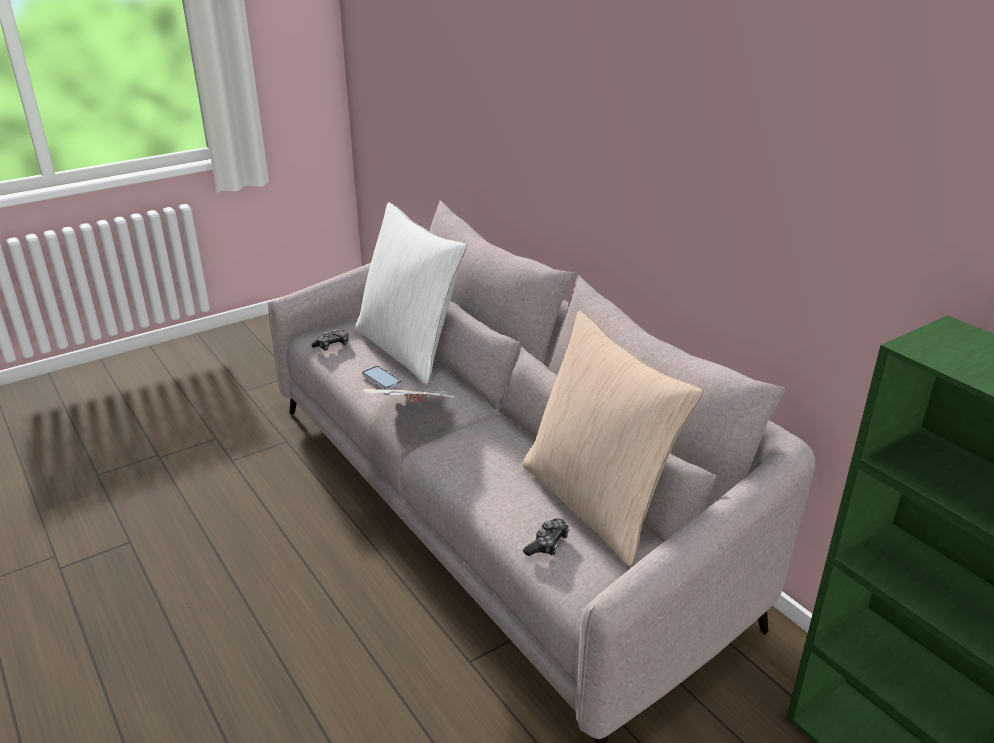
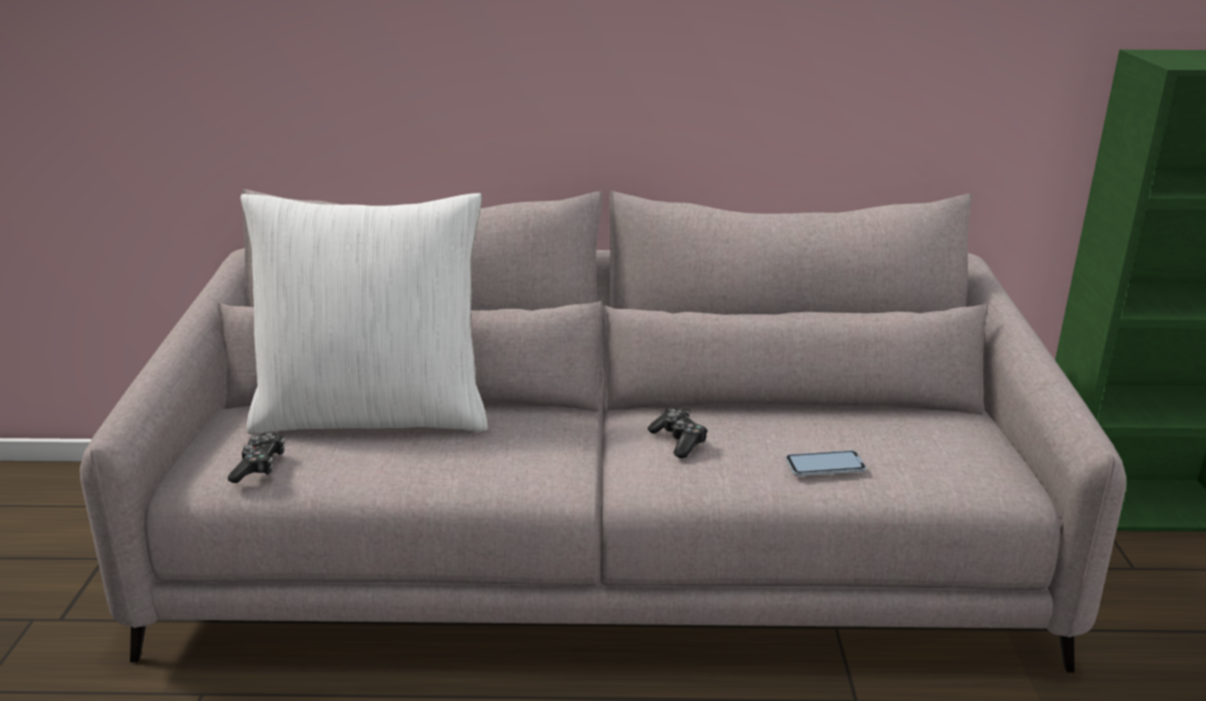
camera: 55 degrees left, 5 degrees down
(381, 379) = (418, 457): phone -> phone (825, 465)
(416, 415) = (548, 462): newspaper -> none
(547, 544) = (912, 472): game controller -> game controller (679, 441)
(597, 502) = (861, 417): beige pillow -> none

